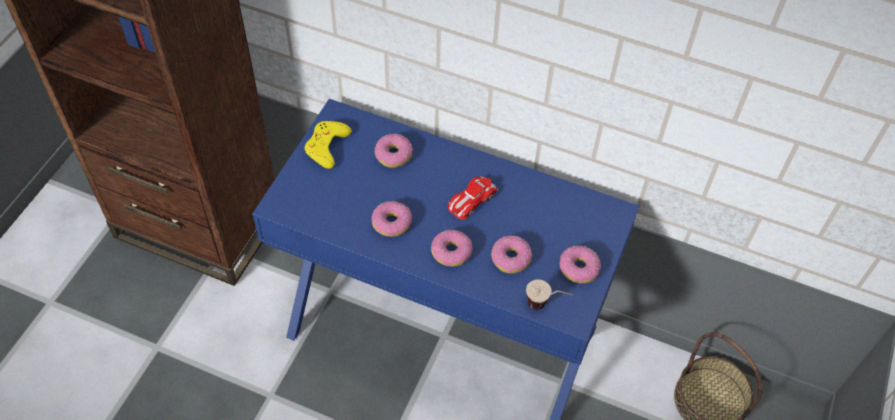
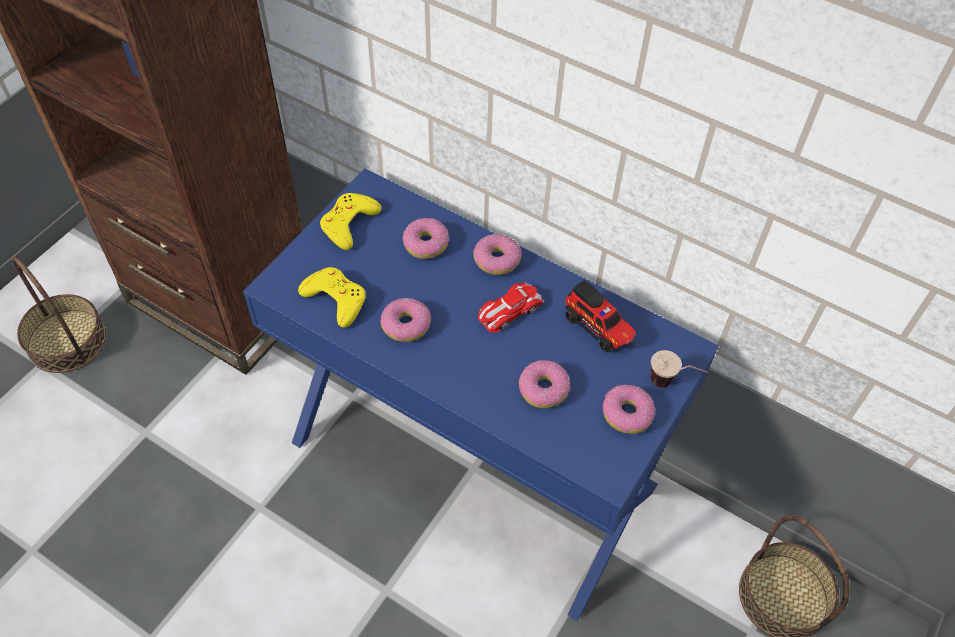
camera: 10 degrees right, 0 degrees up
(68, 278) = (67, 340): none -> basket
(330, 210) = (335, 299): none -> yellow game controller
(451, 252) = (471, 371): donut -> donut (496, 260)
(544, 204) = (598, 328): none -> toy truck
(546, 307) = (576, 456): cup -> cup (672, 385)

